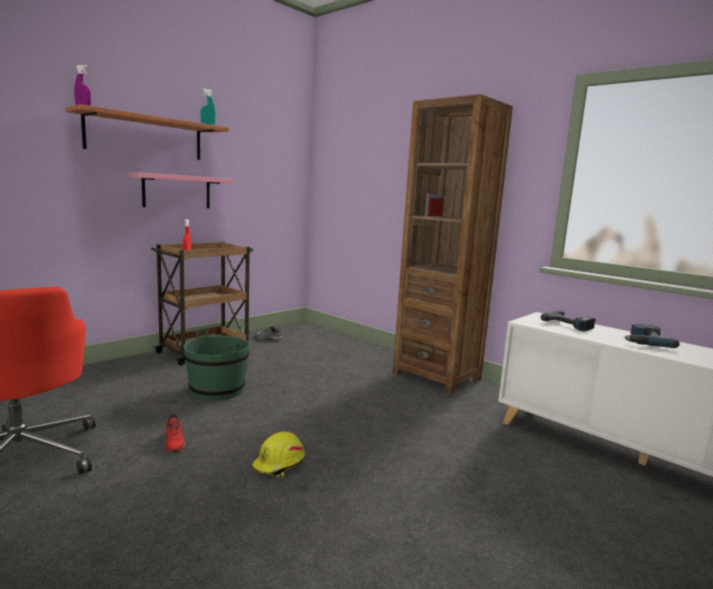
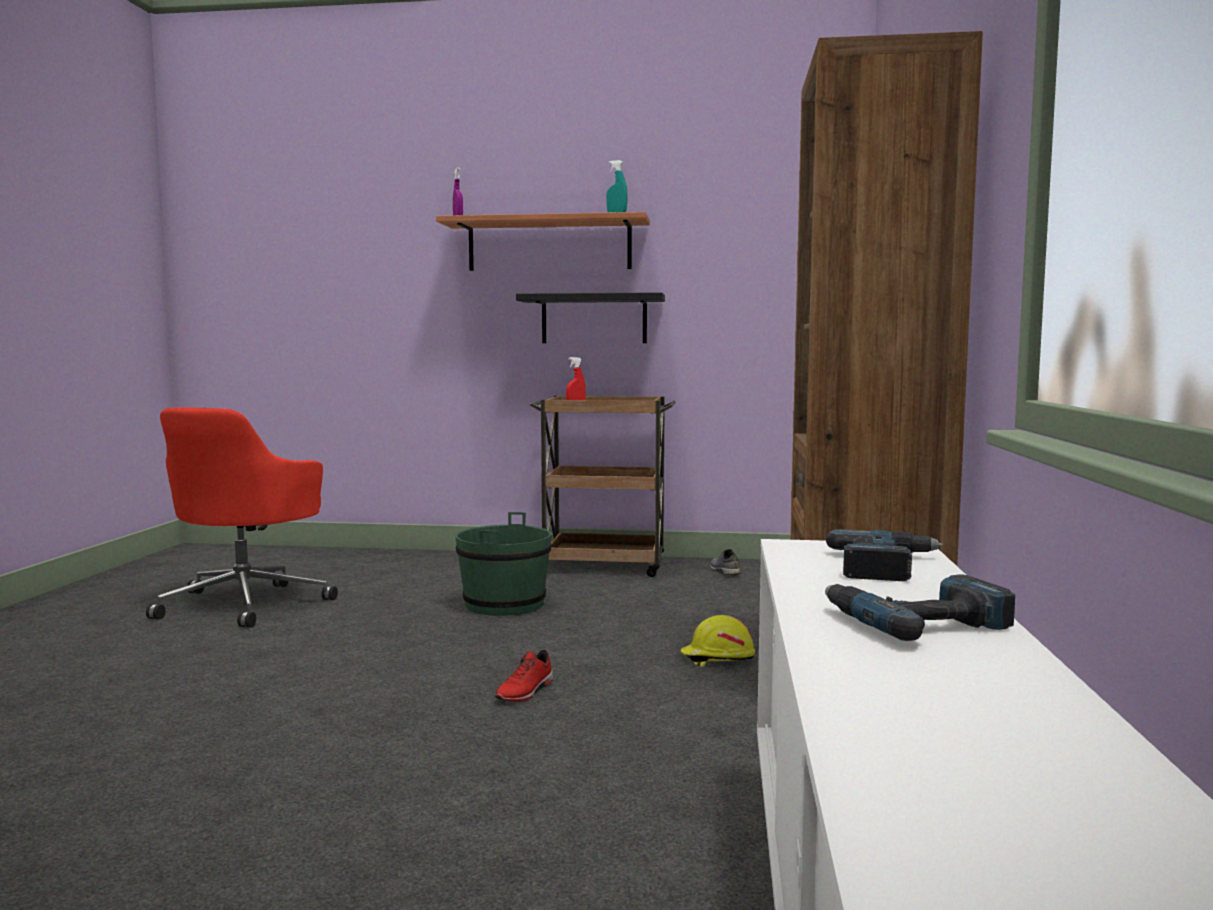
camera: 55 degrees right, 5 degrees down
(175, 442) = (347, 632): red shoe -> red shoe (526, 692)
(177, 191) = (594, 319): pink shelf -> black shelf
(279, 464) = (360, 685): yellow hard hat -> yellow hard hat (717, 658)

